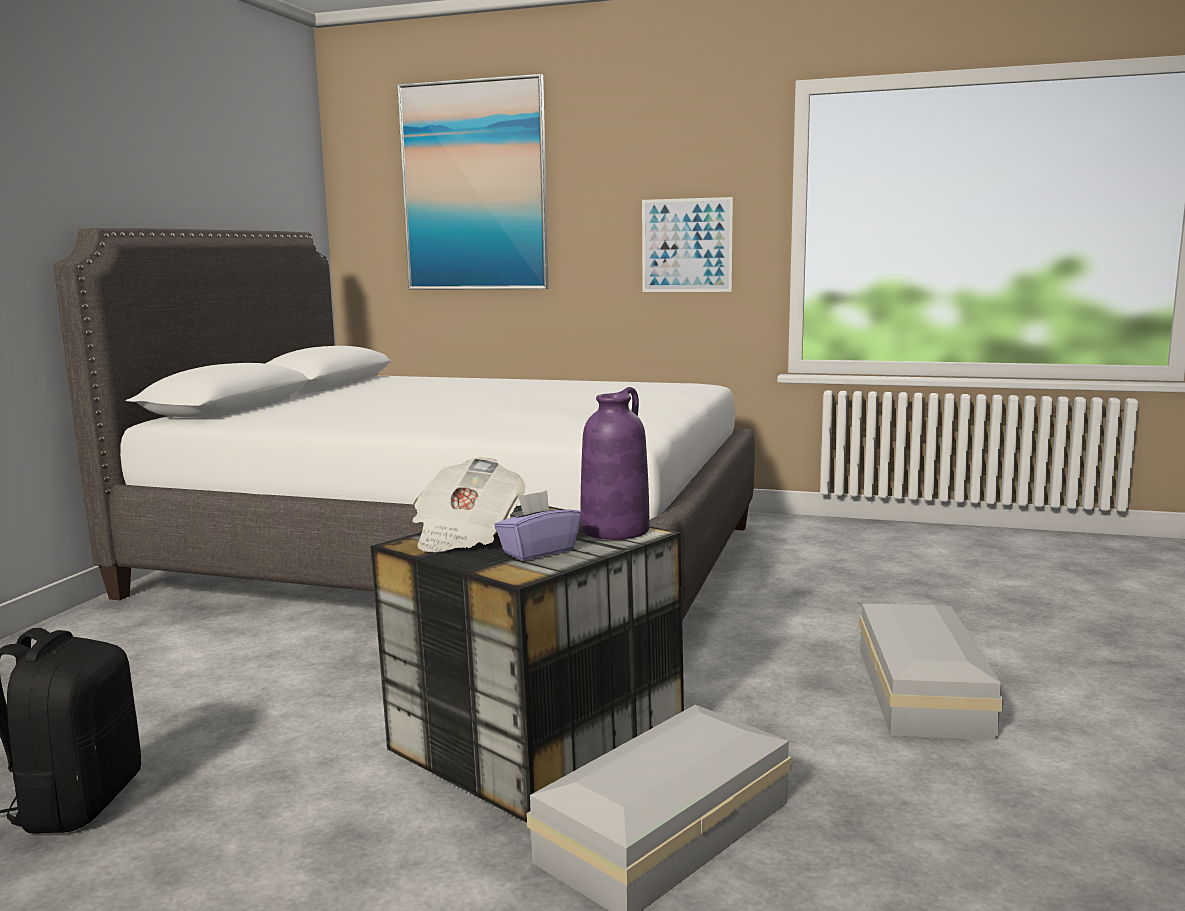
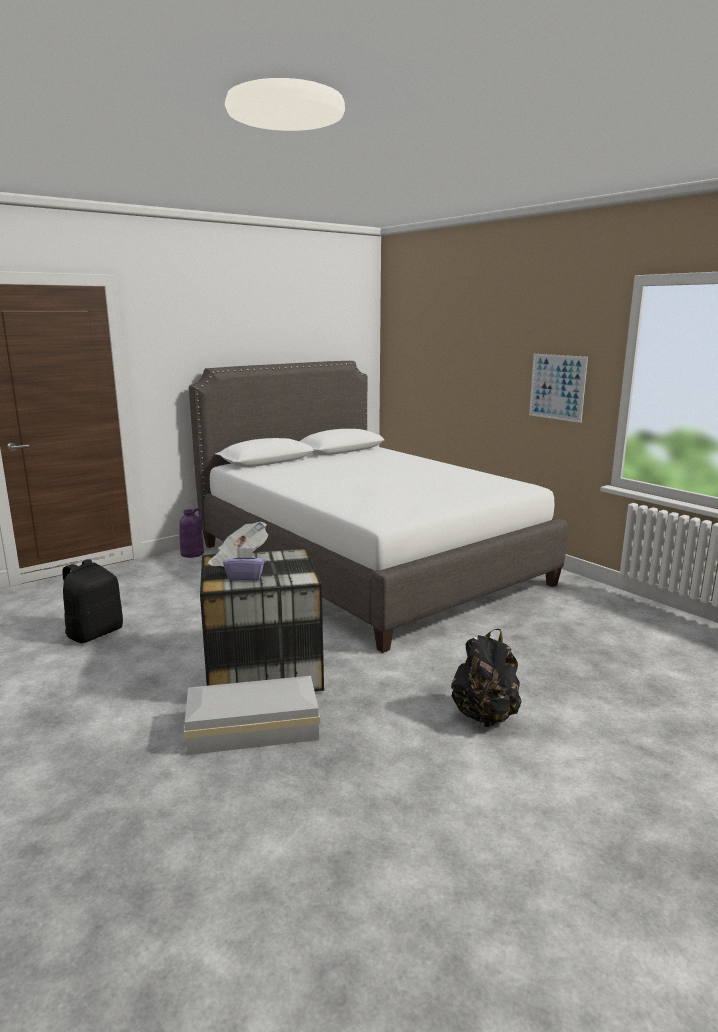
camera: 35 degrees right, 5 degrees up
(474, 186) = (447, 336): picture -> none
(615, 529) = (298, 574): purple vase -> purple vase (192, 553)
(923, 689) = (485, 716): white storage box -> black backpack

